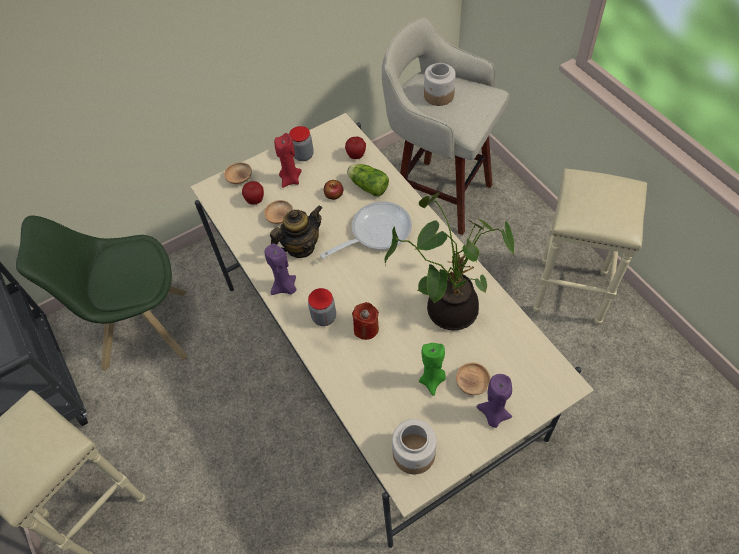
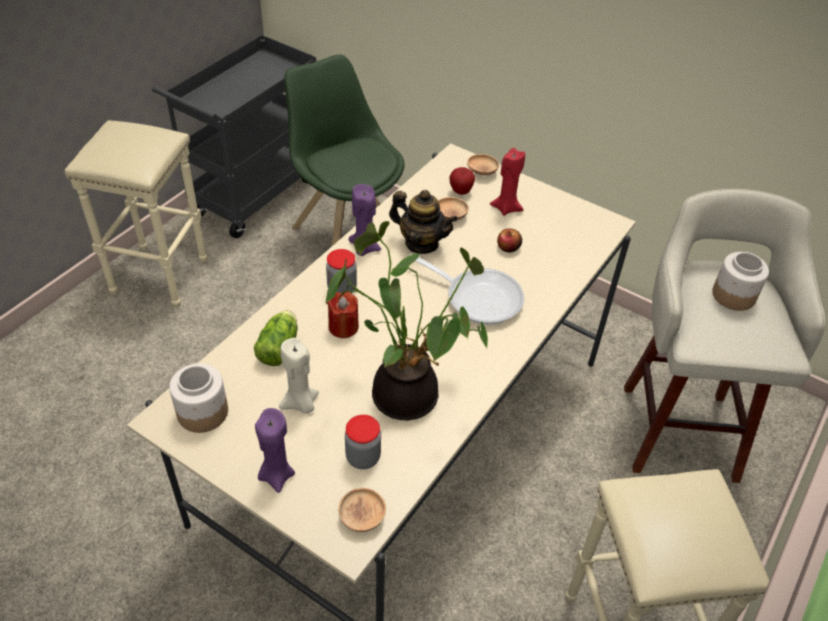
camera: 60 degrees right, 10 degrees down
(303, 155) = (546, 207): jar -> jar (363, 457)
(356, 156) = (576, 249): apple -> none
(367, 186) = (539, 271): lettuce -> lettuce (280, 346)
(432, 380) = (300, 404): green candle -> beige candle
(472, 383) = (312, 443): brown bowl -> brown bowl (362, 517)

